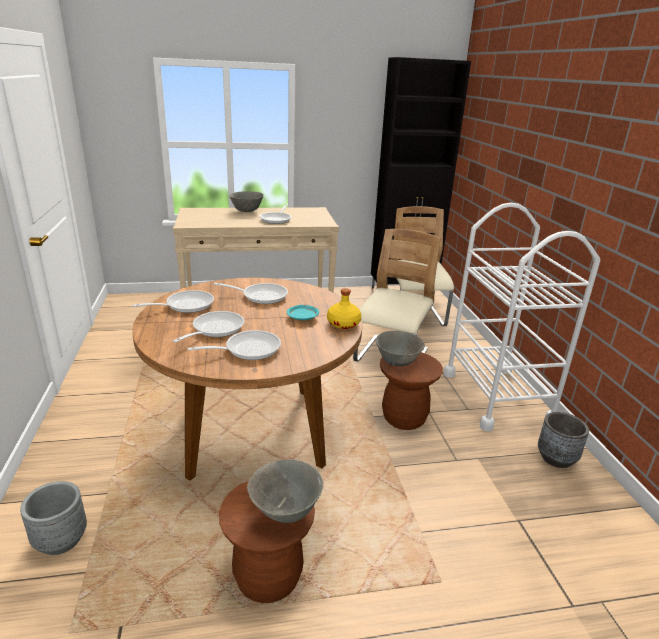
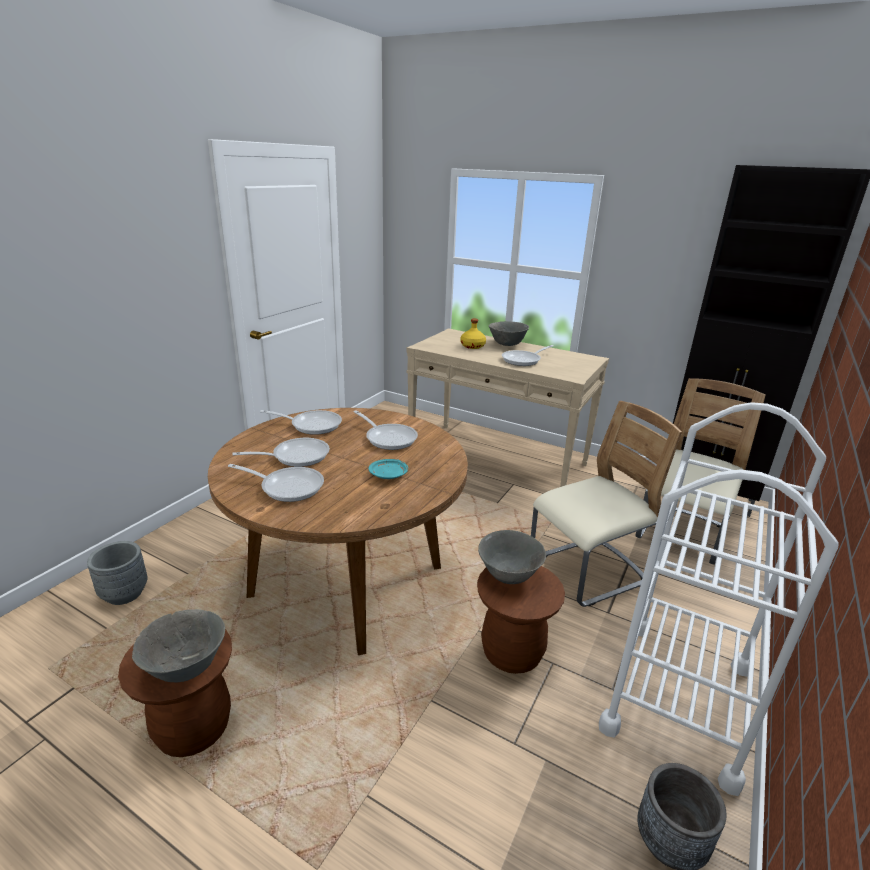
camera: 40 degrees right, 0 degrees up
(343, 324) = (417, 498): yellow bottle -> yellow bottle (472, 346)

